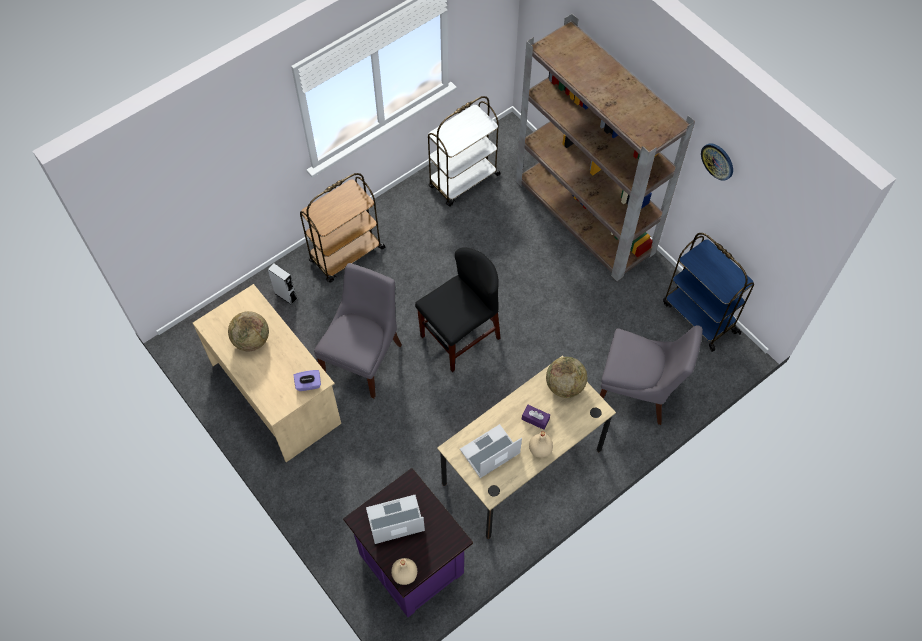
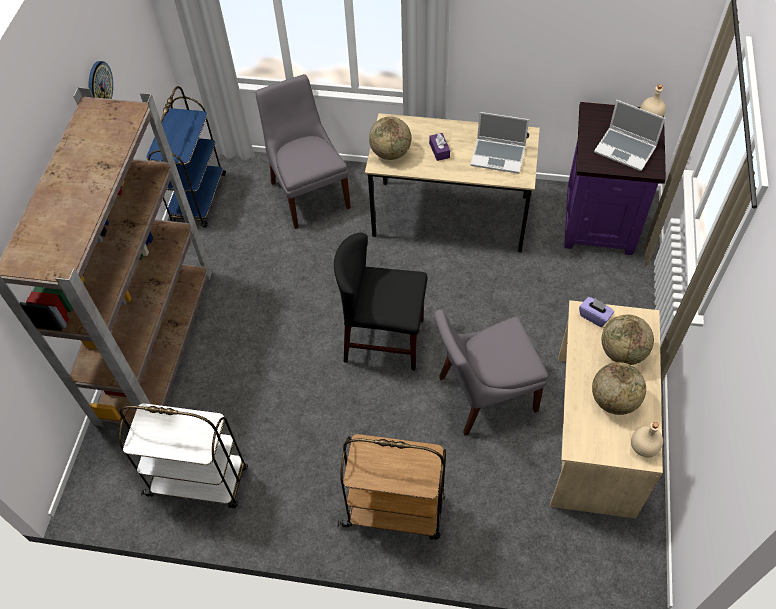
camera: 130 degrees left, 5 degrees down
(271, 375) = (622, 352): none -> globe
(286, 296) = (497, 524): grey speaker -> none
(540, 449) = (459, 132): beige bottle -> beige bottle (643, 447)

